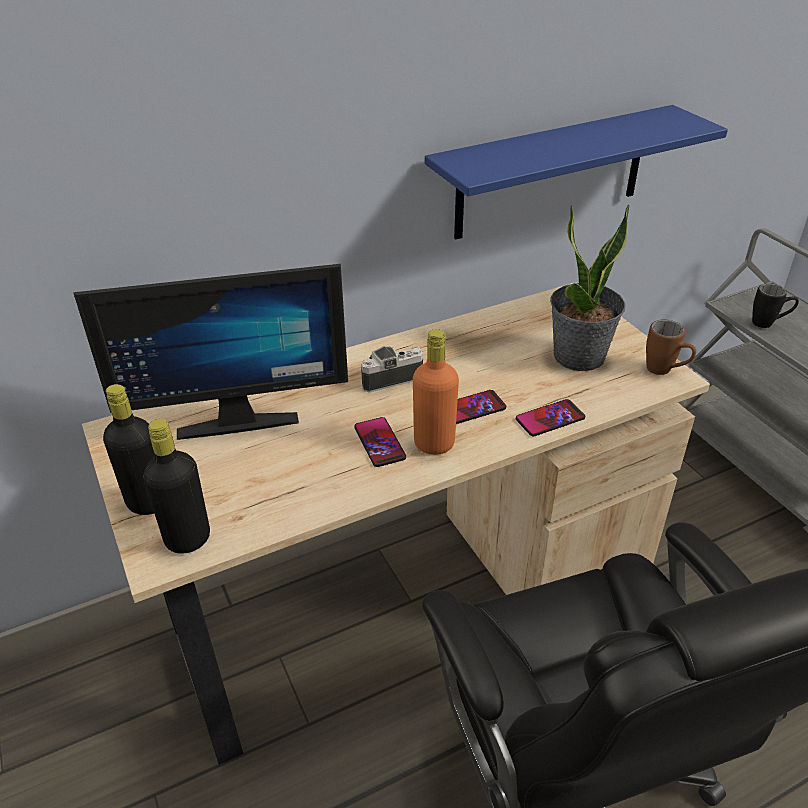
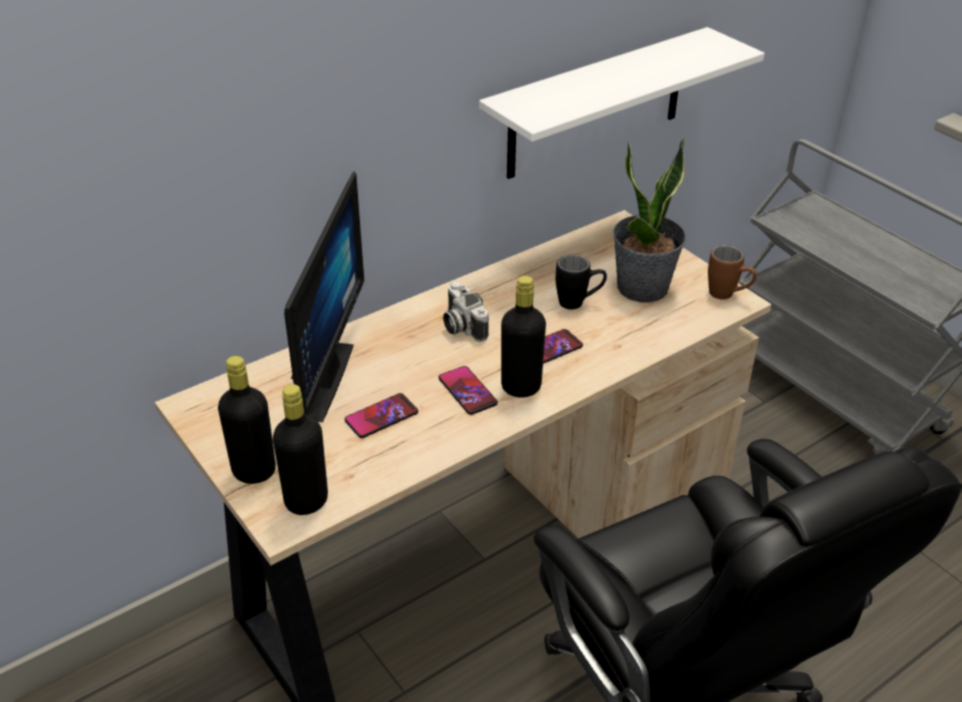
camera: 10 degrees left, 0 degrees up
(237, 416) = (316, 379): monitor -> monitor turned 60 degrees counterclockwise
(390, 378) = (461, 326): camera -> camera turned 90 degrees counterclockwise
(434, 444) = (521, 387): orange bottle -> black bottle
(550, 419) = (627, 352): phone -> phone (381, 416)
(551, 173) = (596, 104): blue shelf -> white shelf
(768, 324) = (816, 236): black mug -> black mug (579, 303)

